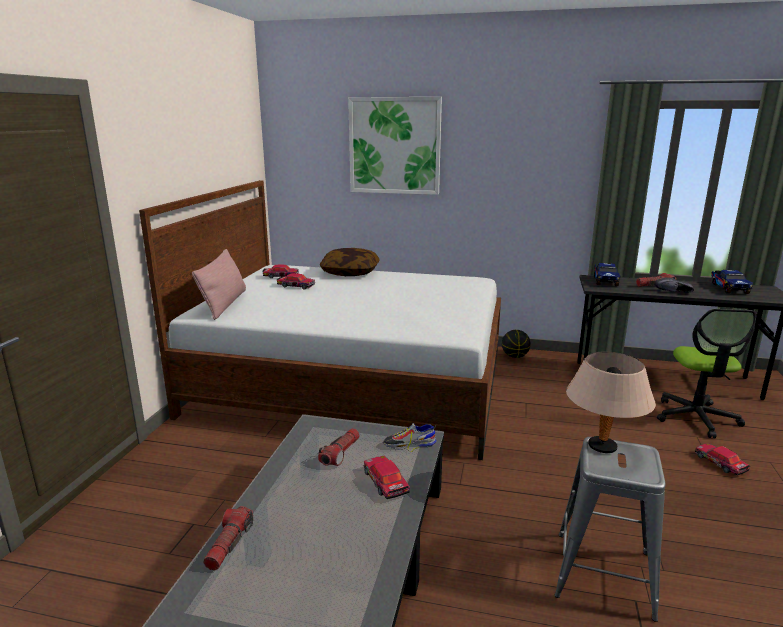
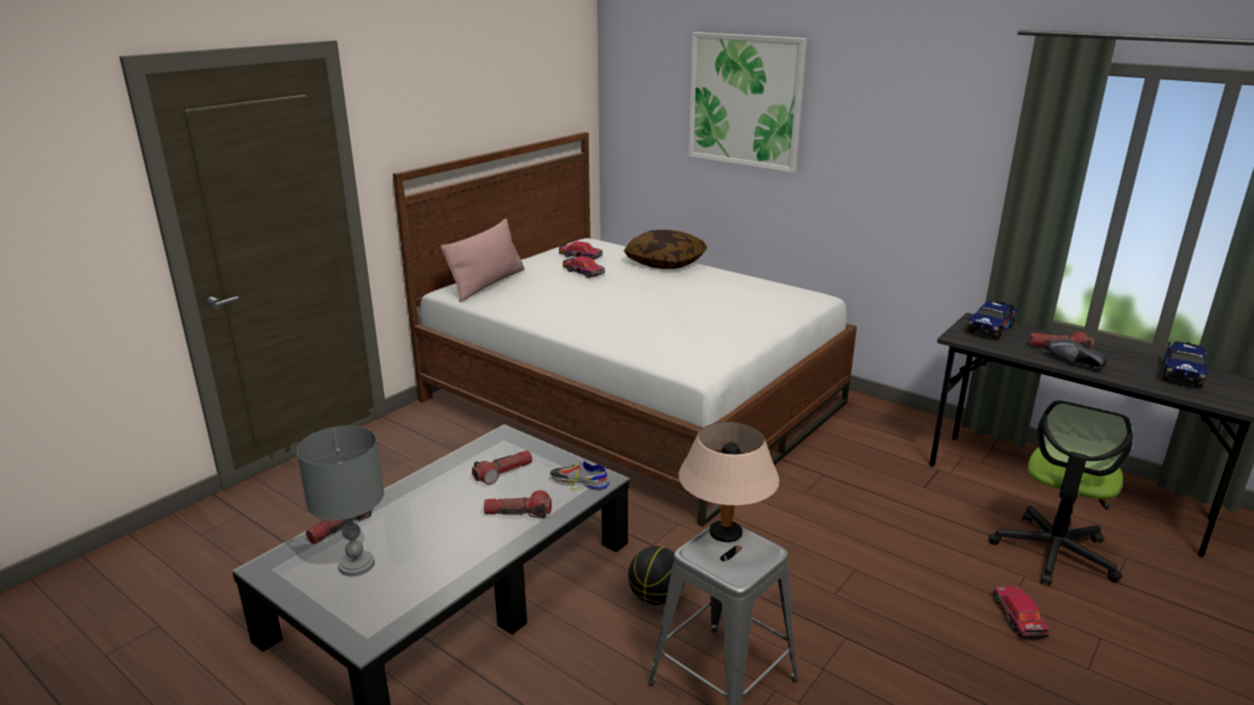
camera: 25 degrees right, 5 degrees up
(277, 576) = (356, 564): none -> grey table lamp
(385, 483) = (518, 513): toy car -> flashlight
(515, 356) = (870, 411): basketball -> basketball (656, 597)

